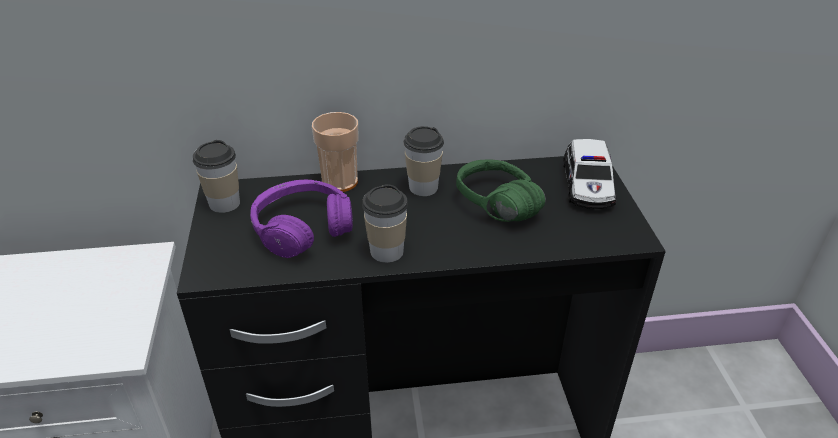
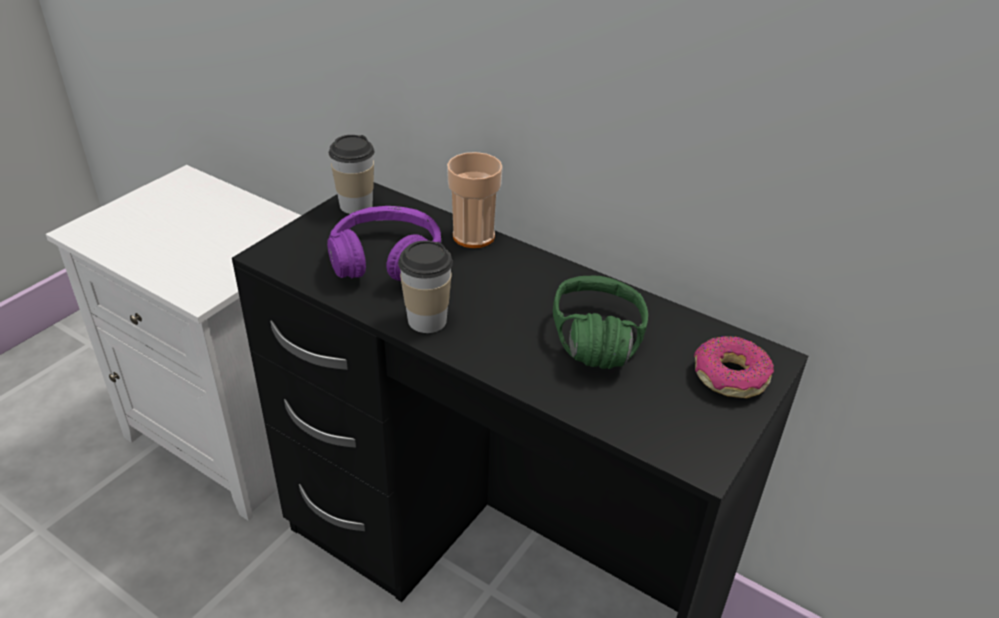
camera: 40 degrees right, 0 degrees up
(423, 187) = (543, 282): cup -> none
(587, 185) = (729, 377): toy car -> donut

